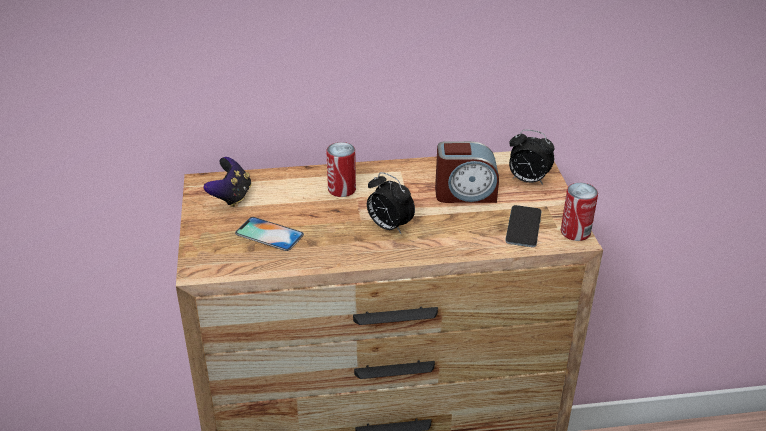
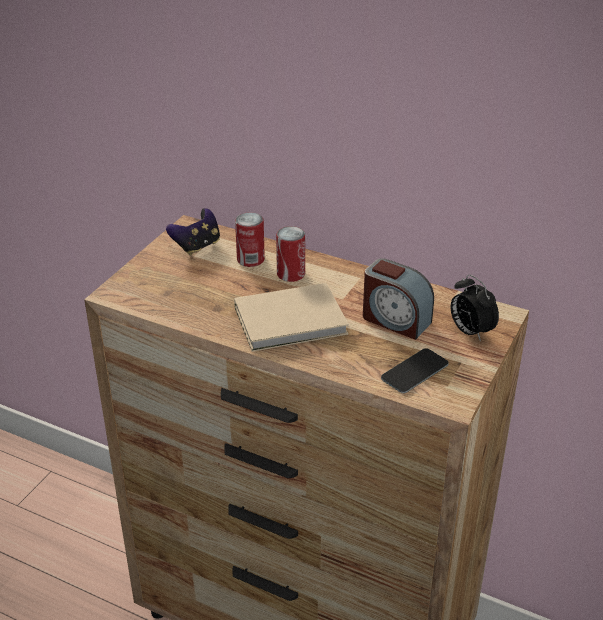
camera: 35 degrees right, 0 degrees up
(269, 234) = (192, 288): phone -> none
(388, 227) = (293, 321): alarm clock -> beige book
(575, 232) = (459, 397): can -> can (250, 259)

